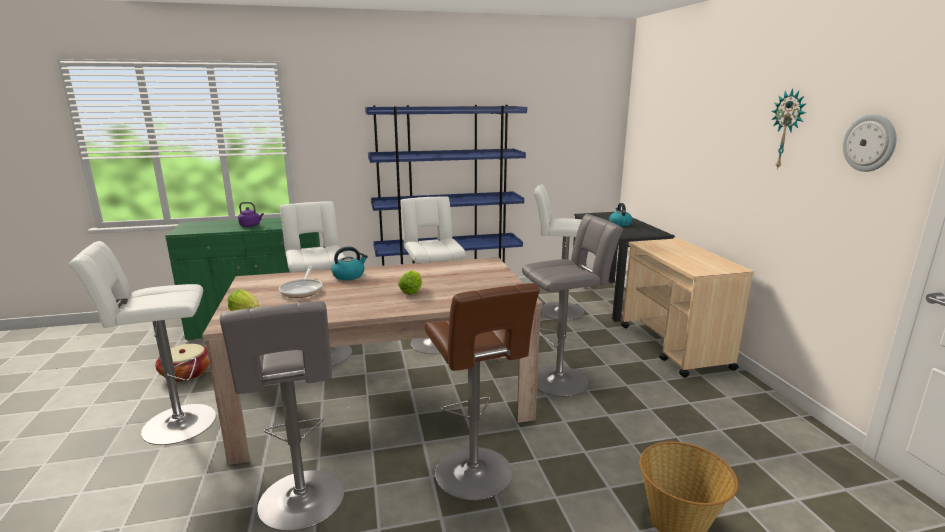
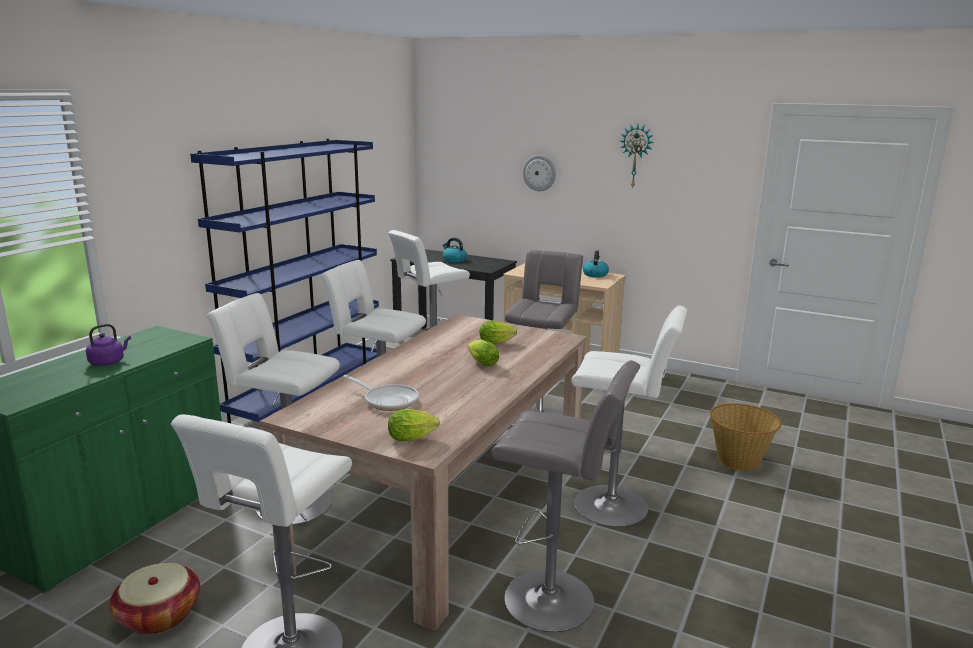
camera: 50 degrees left, 0 degrees up
(349, 276) = (385, 373): kettle -> kettle (595, 274)
(463, 283) = (498, 342): none -> lettuce
(476, 476) = (617, 506): brown stool -> white stool
(870, 143) = (710, 164): wall clock -> wall clock (539, 173)

